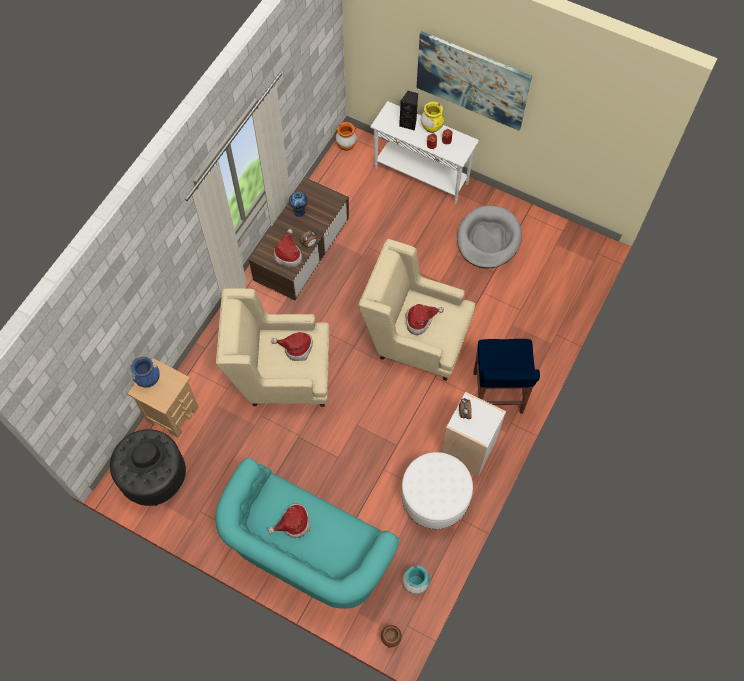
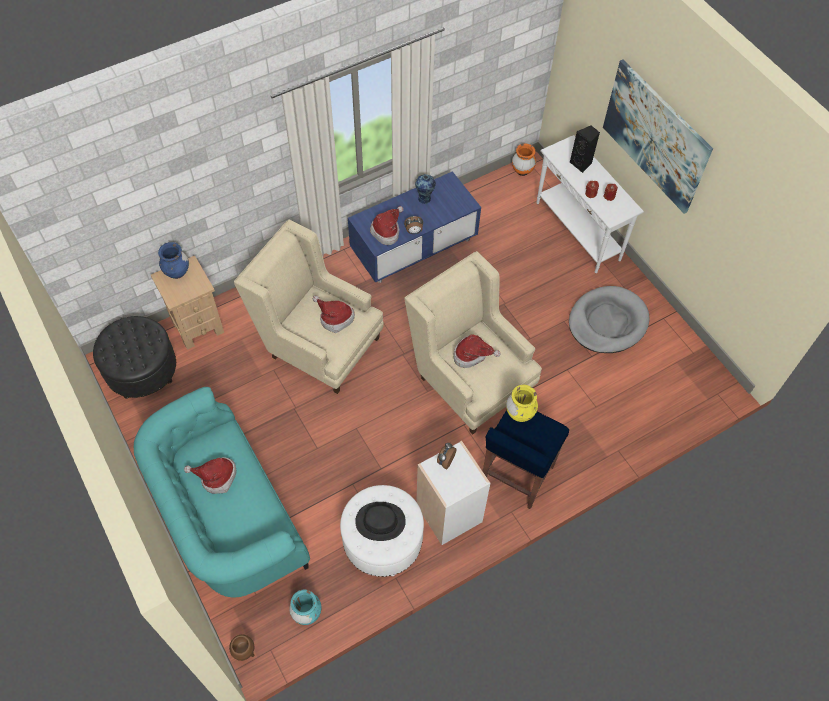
camera: 30 degrees right, 5 degrees down
(146, 456) = (134, 342): black hat -> black hat (380, 521)
(303, 253) = (414, 245): brown tv stand -> blue tv stand
(431, 127) = (602, 178): yellow vase -> yellow vase (520, 413)

